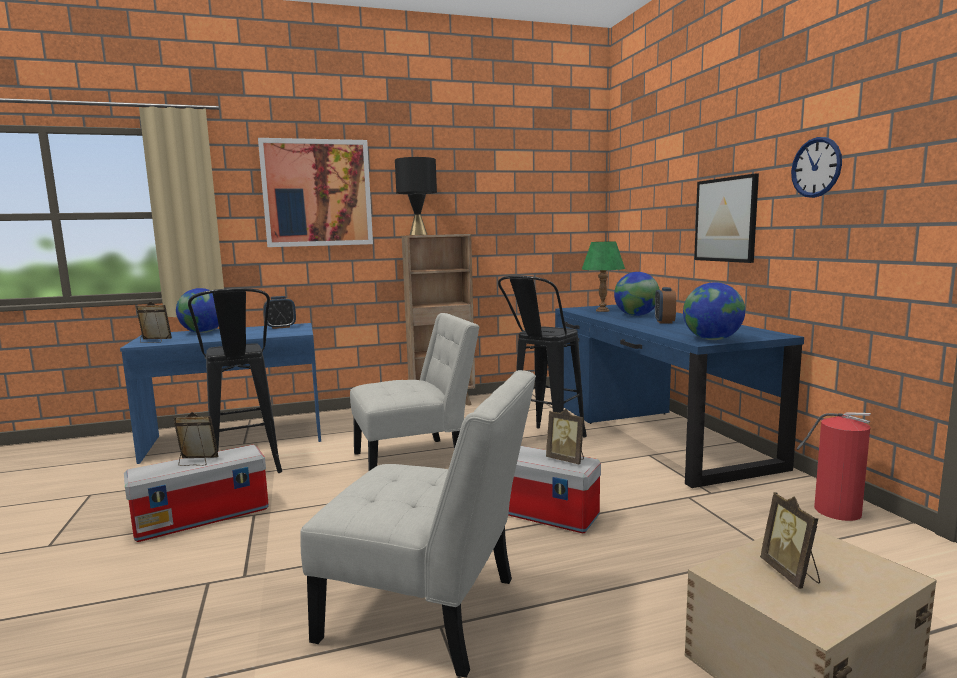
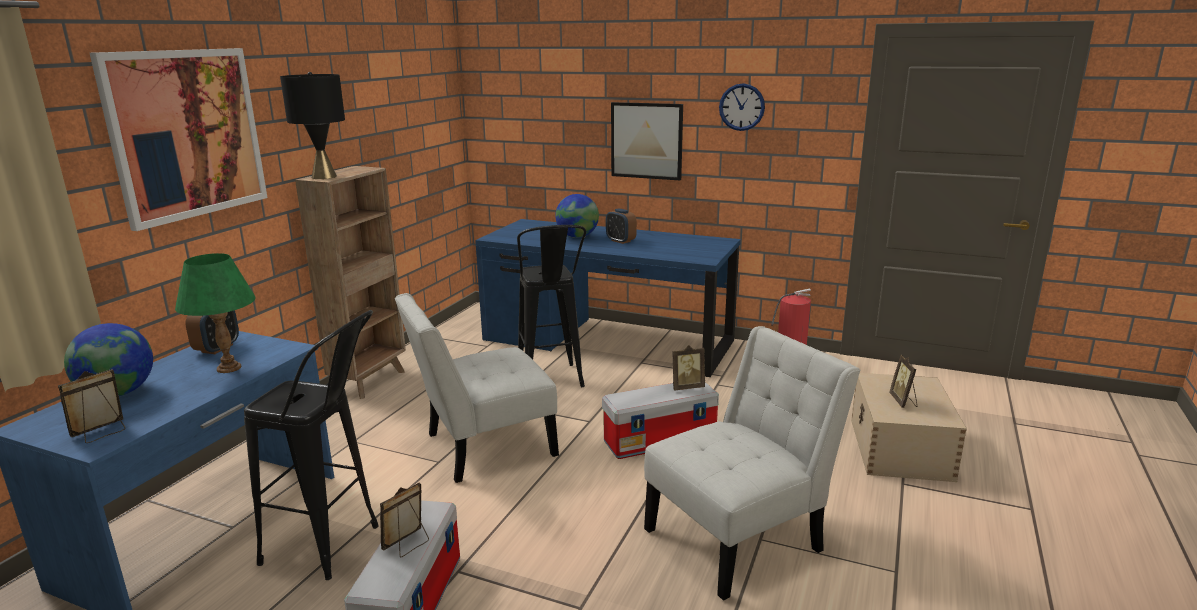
camera: 50 degrees left, 10 degrees up
(416, 460) = (483, 447): white chair -> white chair turned 135 degrees counterclockwise
(602, 310) = (530, 235): green table lamp -> green table lamp (228, 368)
(712, 339) = (704, 255): globe -> none
(791, 574) = (903, 401): picture frame -> picture frame turned 60 degrees clockwise

